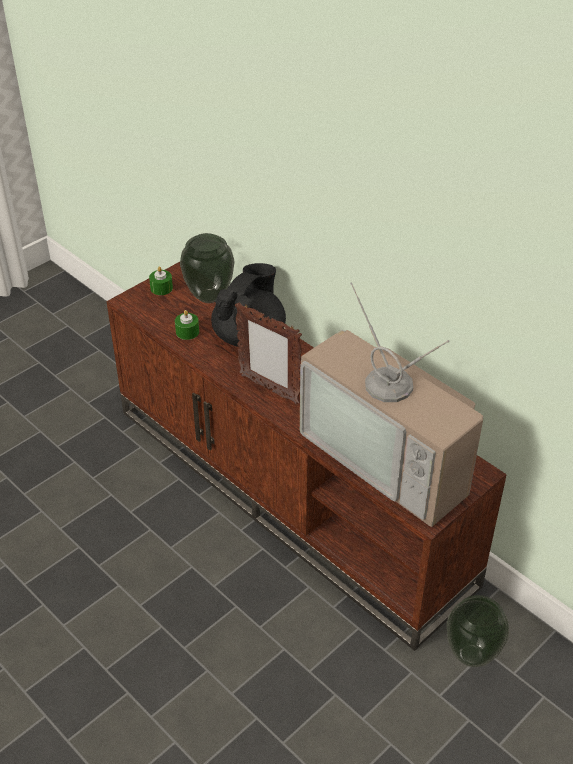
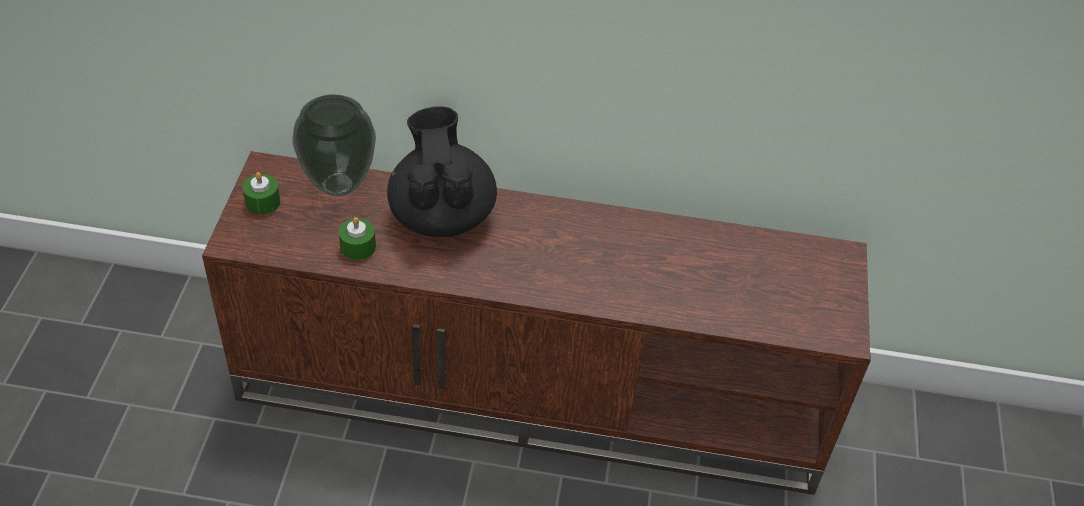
camera: 40 degrees left, 5 degrees up
(269, 389) = (532, 272): picture frame -> none
(391, 457) = (743, 285): television -> none
(472, 655) = (868, 463): vase -> none

